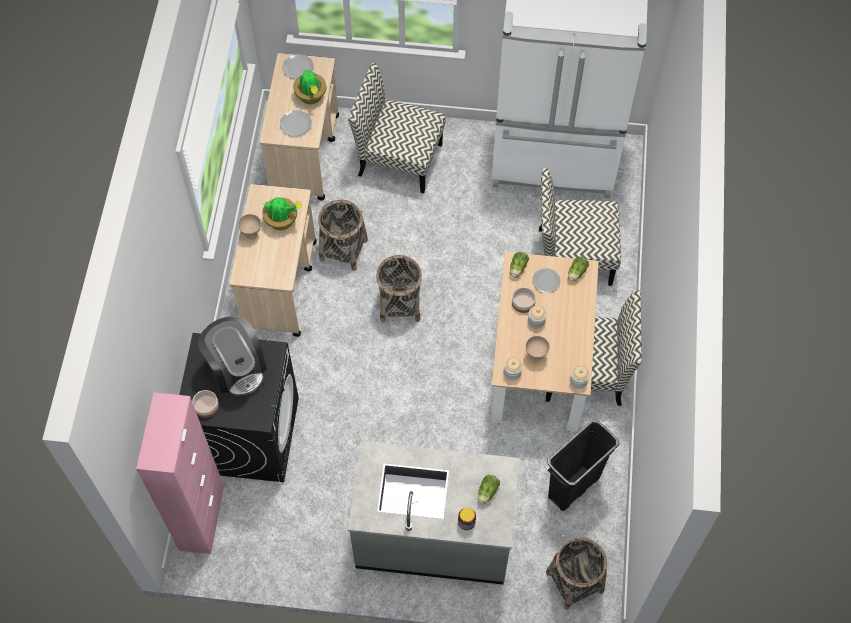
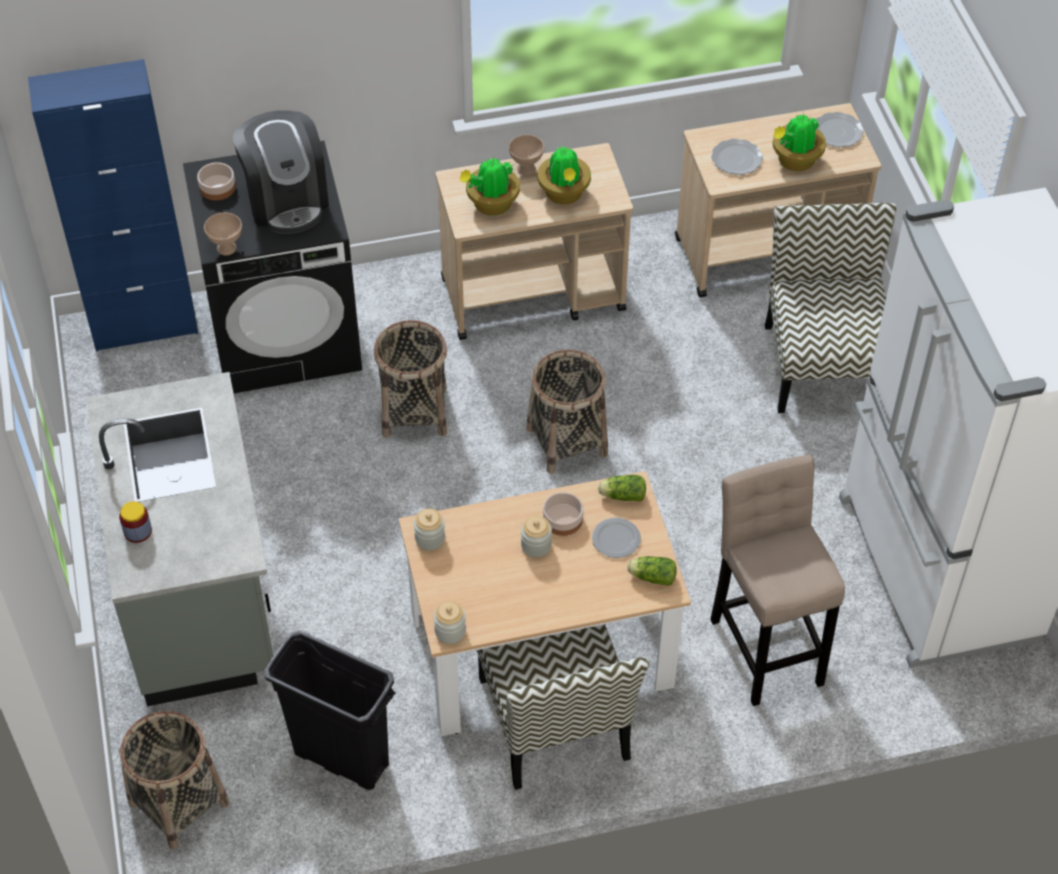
camera: 70 degrees right, 10 degrees down
(201, 518) = (144, 325): pink cabinet -> blue cabinet
(237, 368) = (286, 200): coffee machine -> coffee machine turned 60 degrees counterclockwise
(273, 262) = (491, 204): none -> potted plant
(343, 249) = (627, 347): basket -> basket (414, 411)
(487, 492) = (193, 543): lettuce -> none
(535, 356) = (472, 561): beige bowl -> beige bowl (226, 248)
(573, 256) = (765, 644): chair -> beige stool

